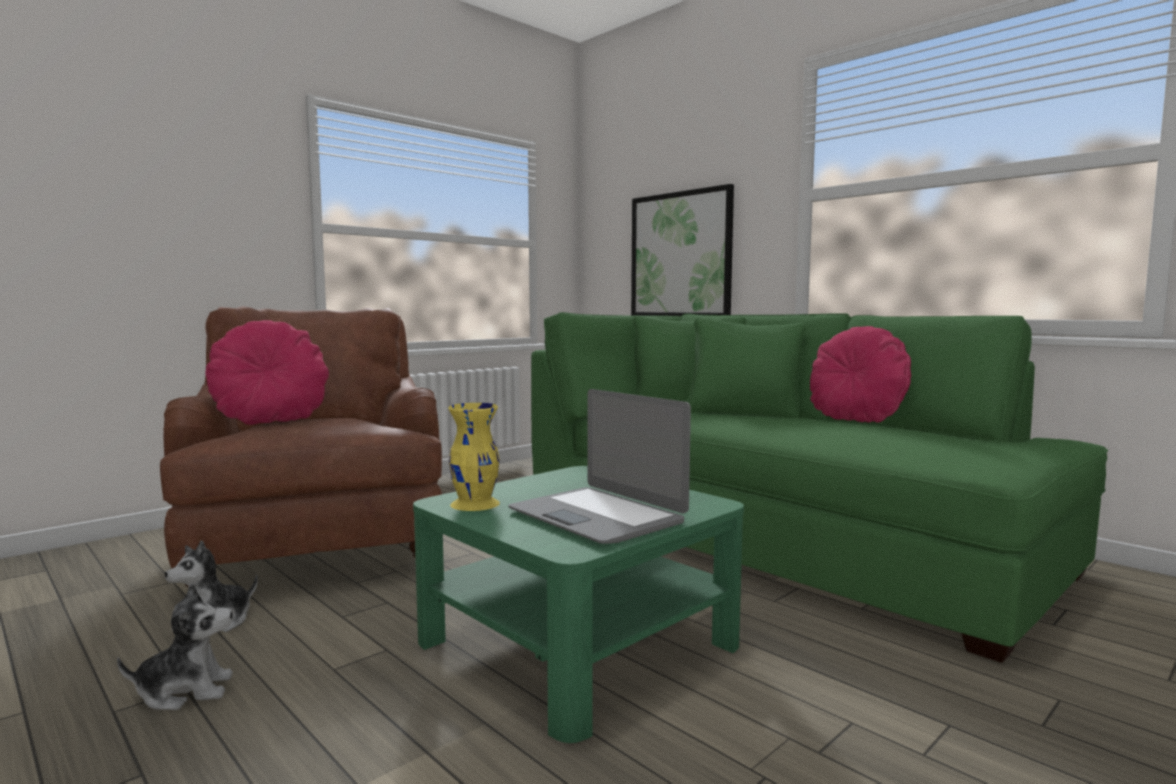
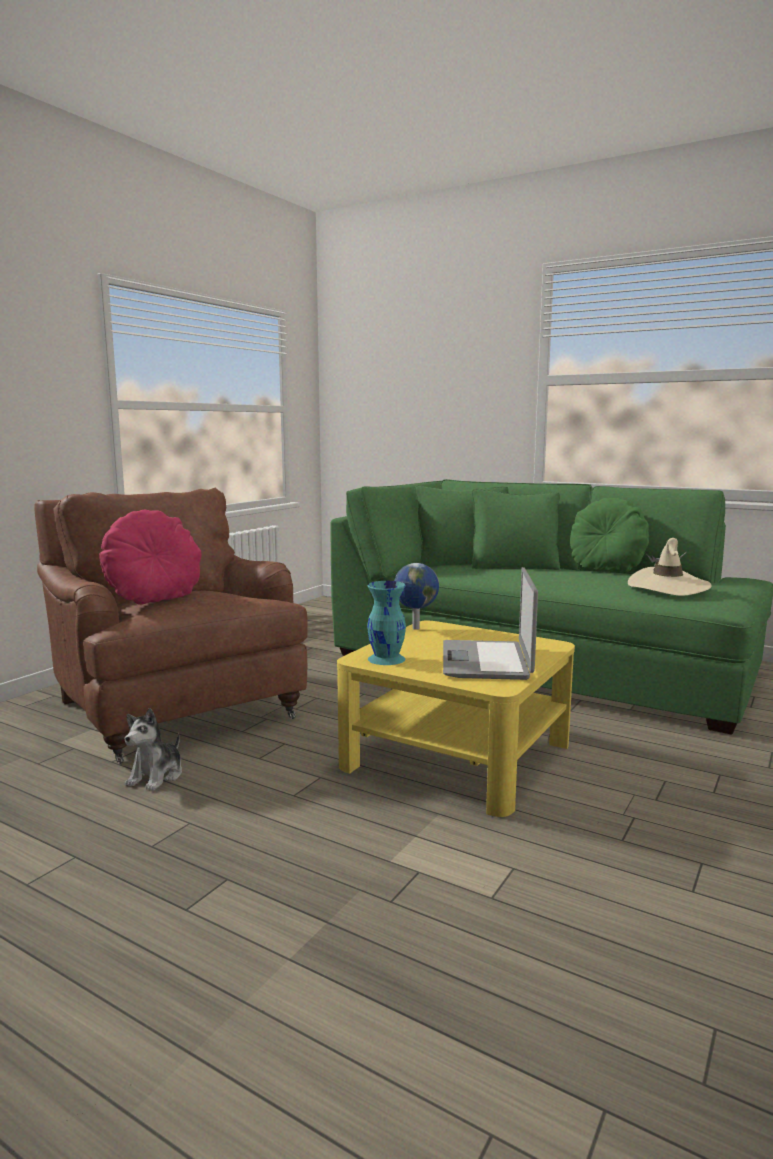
camera: 15 degrees left, 5 degrees up
(185, 691) = (193, 825): plush toy -> none
(476, 504) = (387, 659): yellow vase -> turquoise vase
(558, 473) = (415, 628): none -> globe
(579, 643) = (458, 755): green coffee table -> yellow coffee table
(597, 516) = (486, 661): laptop -> laptop turned 60 degrees clockwise
(680, 255) = (426, 423): picture -> none
(856, 420) = (606, 570): pink pillow -> green pillow
(922, 440) = (668, 587): none -> beige hat

